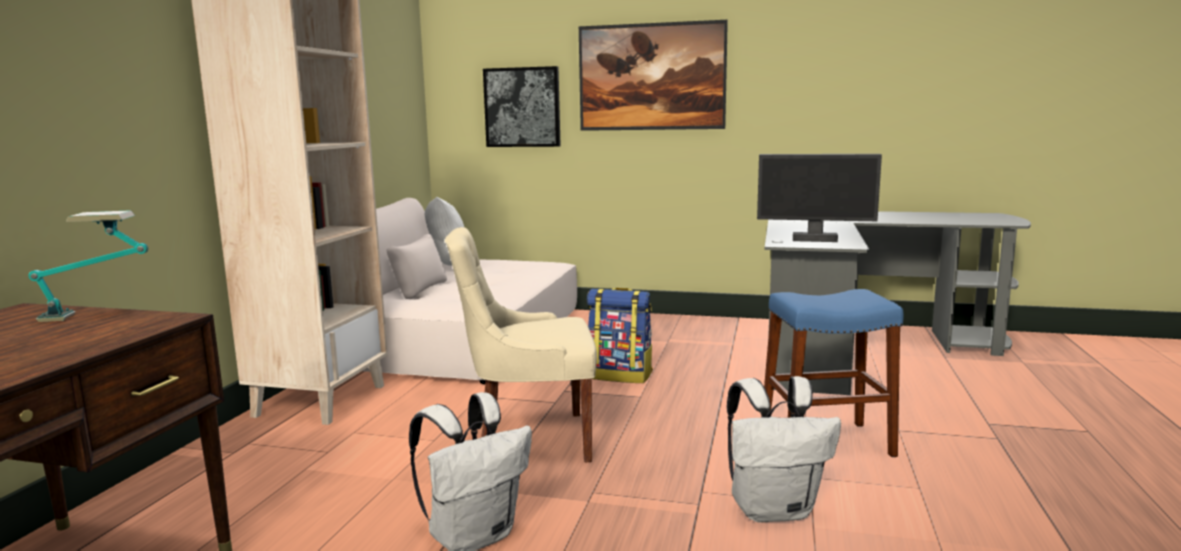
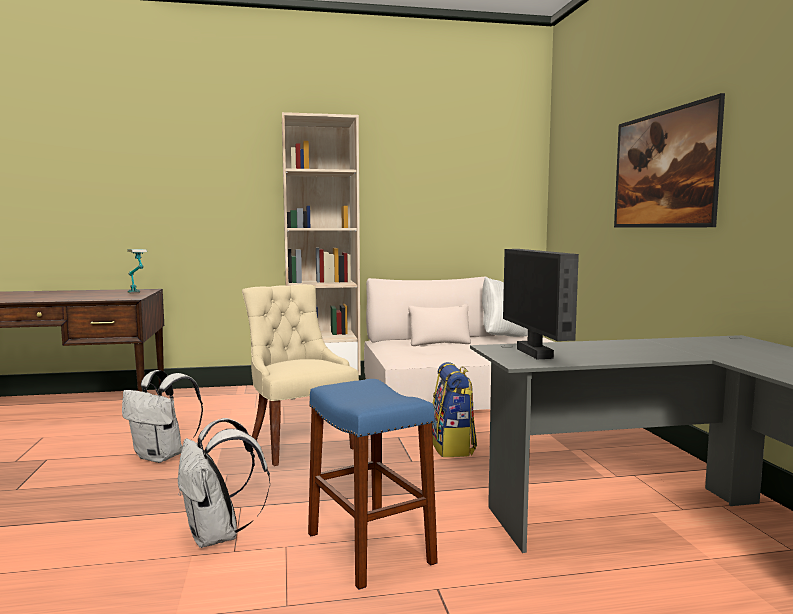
camera: 65 degrees right, 5 degrees down
(522, 107) = (587, 205): picture -> none

